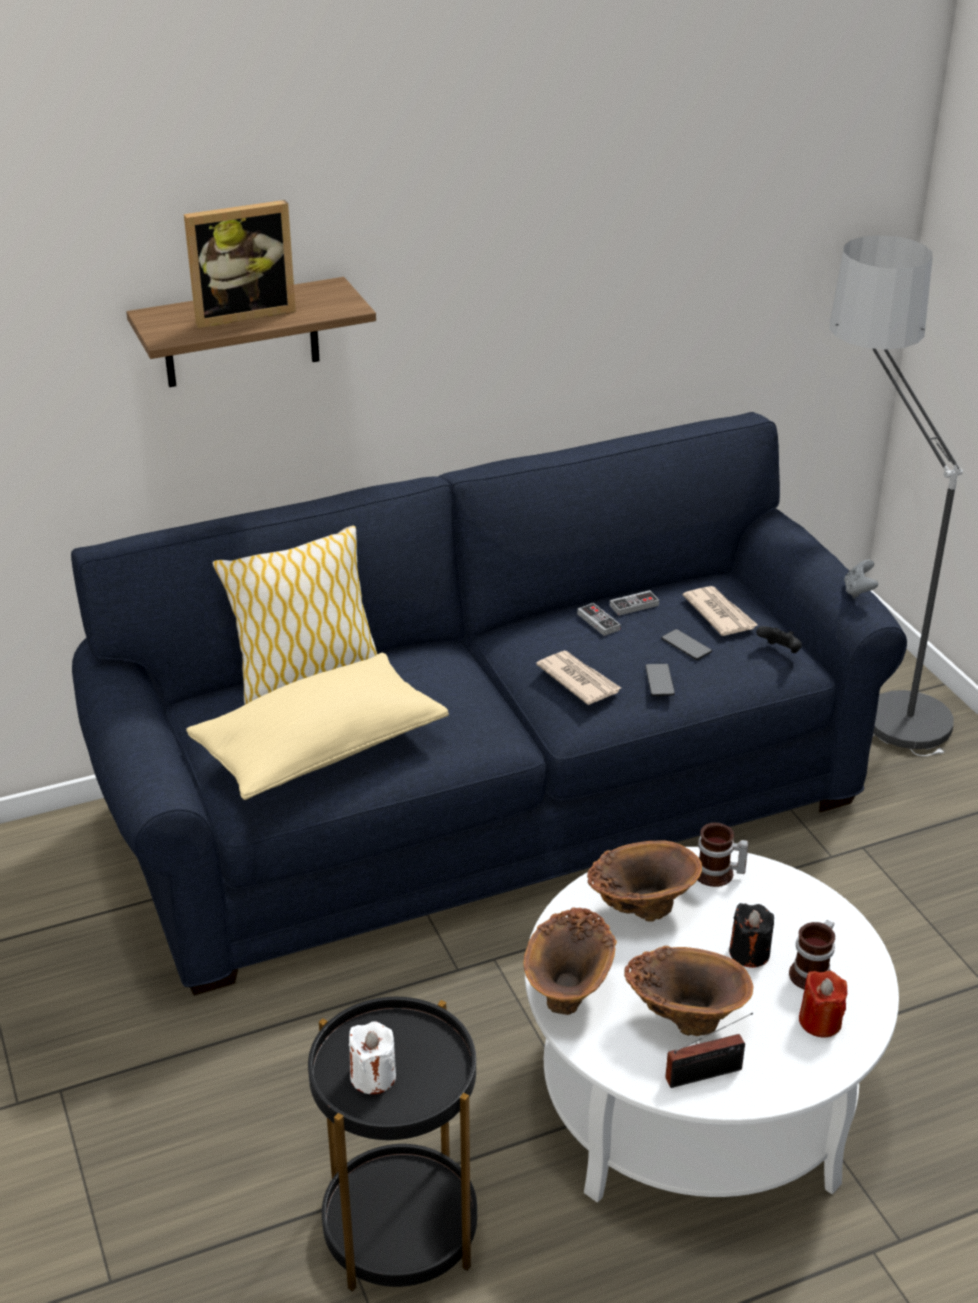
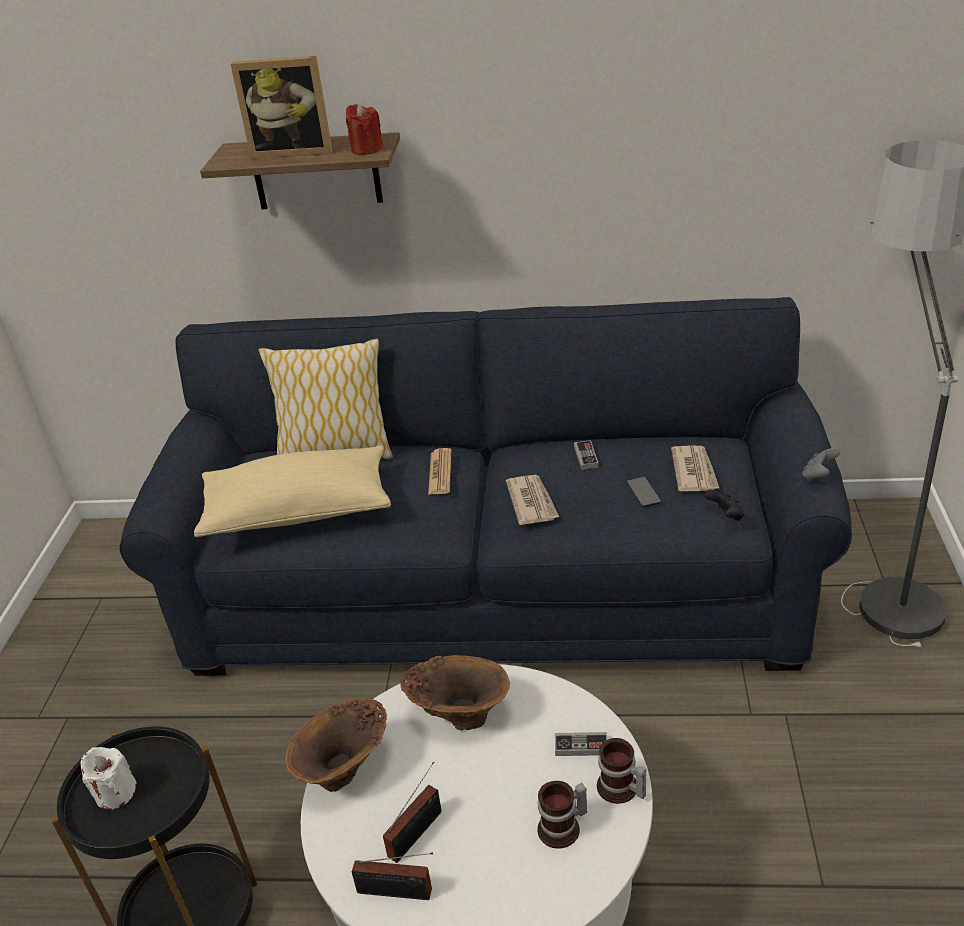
camera: 30 degrees right, 0 degrees up
(449, 671) = (440, 472): none -> newspaper
(634, 605) = (626, 449): game controller -> game controller (581, 746)
(659, 681) = (597, 518): phone -> none
(684, 1019) = (418, 831): brown vase -> radio
(717, 875) = (547, 705): mug -> mug (620, 790)
(749, 953) = (520, 788): black candle -> none
(820, 1021) = (533, 879): red candle -> red candle (366, 149)

